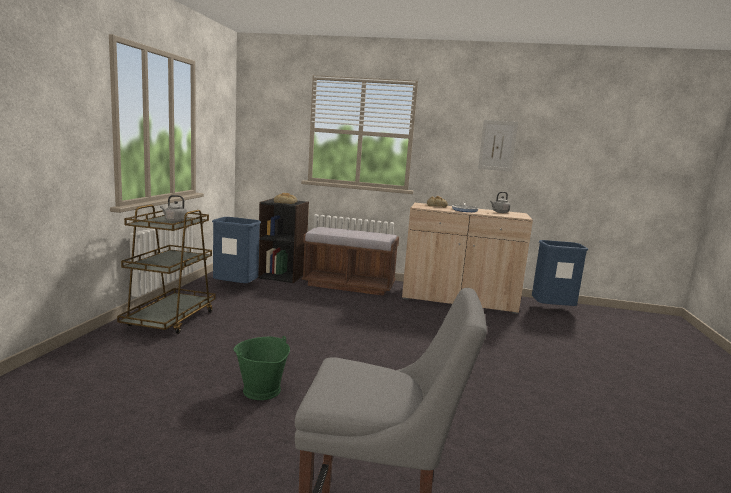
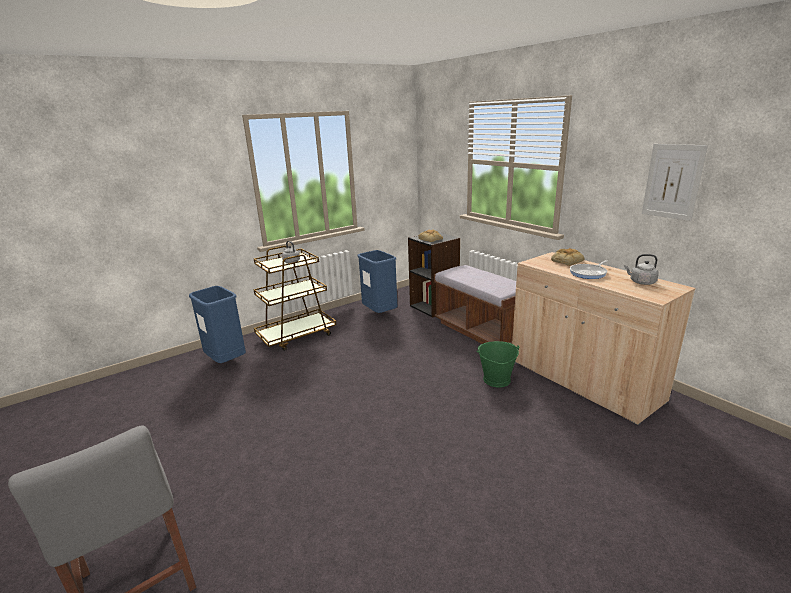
camera: 45 degrees right, 10 degrees up
(261, 390) = (259, 421): green bucket -> green bucket (496, 379)
(552, 310) = (713, 437): blue trash can -> blue trash can (226, 361)

